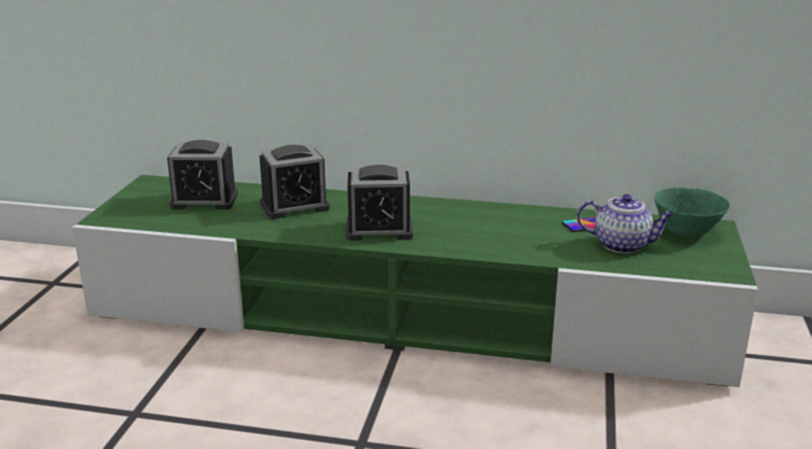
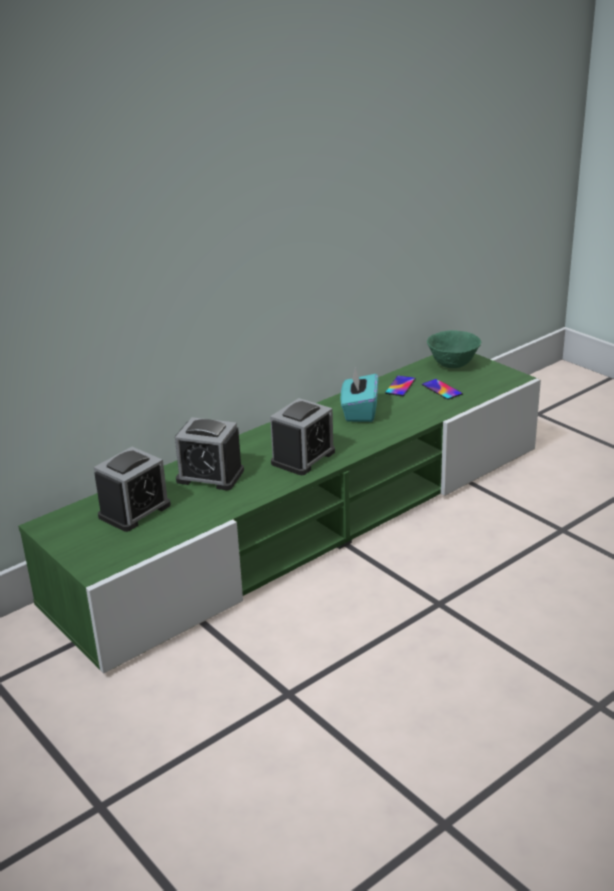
camera: 50 degrees left, 5 degrees up
(294, 206) = (210, 476): alarm clock -> alarm clock turned 90 degrees clockwise
(504, 224) = (359, 412): none -> turquoise tissue box
(622, 245) = (442, 389): teapot -> phone

